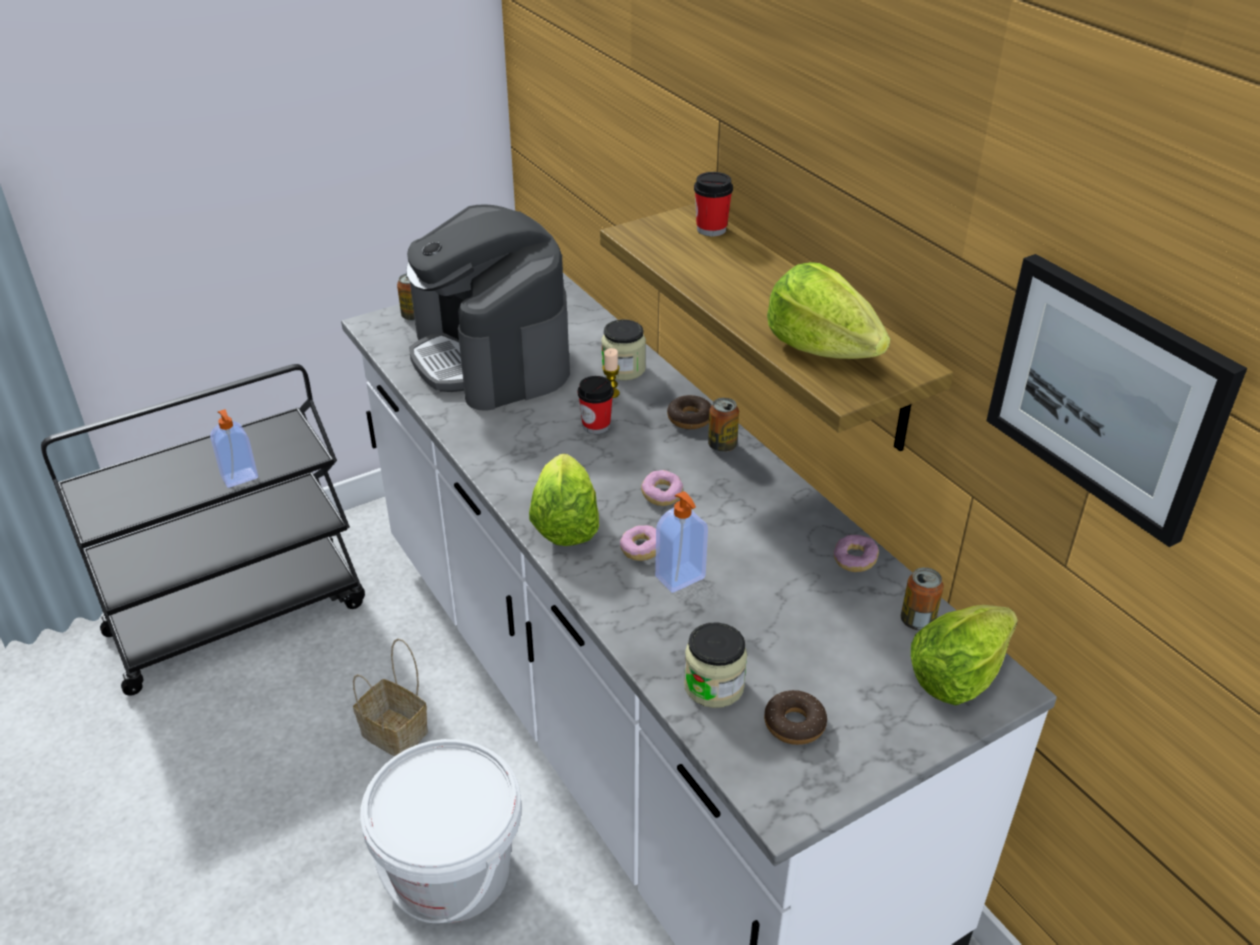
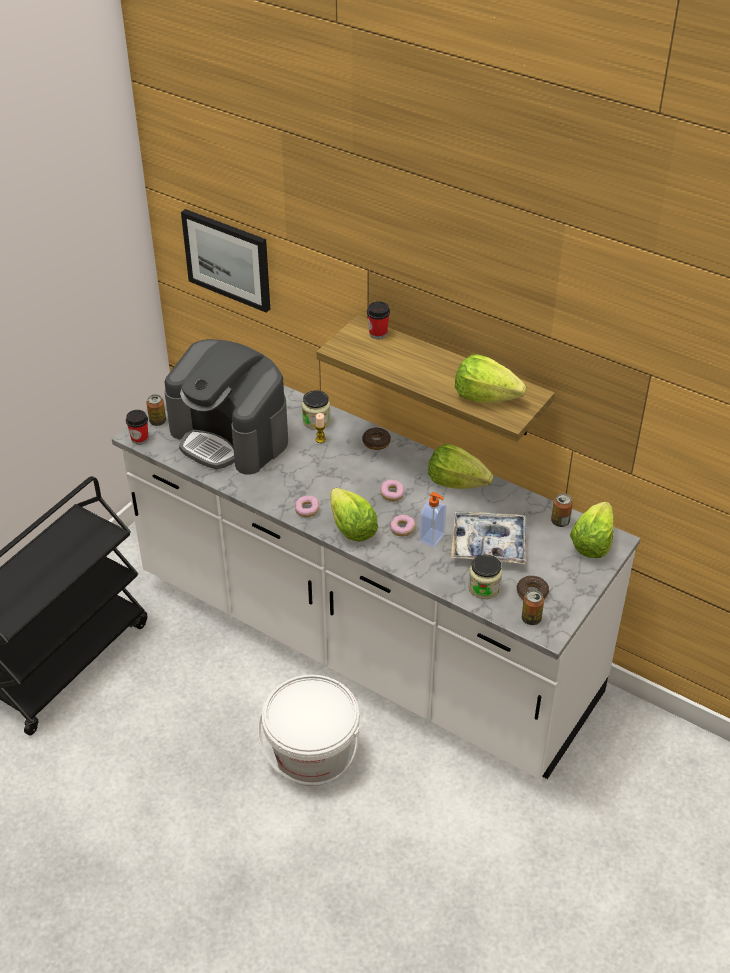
camera: 25 degrees left, 5 degrees up
(240, 478) = (78, 564): soap dispenser -> none
(397, 733) = (226, 693): basket -> none
(596, 426) = (326, 463): cup -> cup (139, 439)
(722, 445) = (405, 454): can -> can (531, 619)
(768, 617) = (488, 544): none -> tray
(776, 507) = (456, 482): none -> lettuce
(854, 560) = (513, 499): donut -> donut (307, 510)
(1107, 395) = (643, 393): picture -> picture (228, 259)

